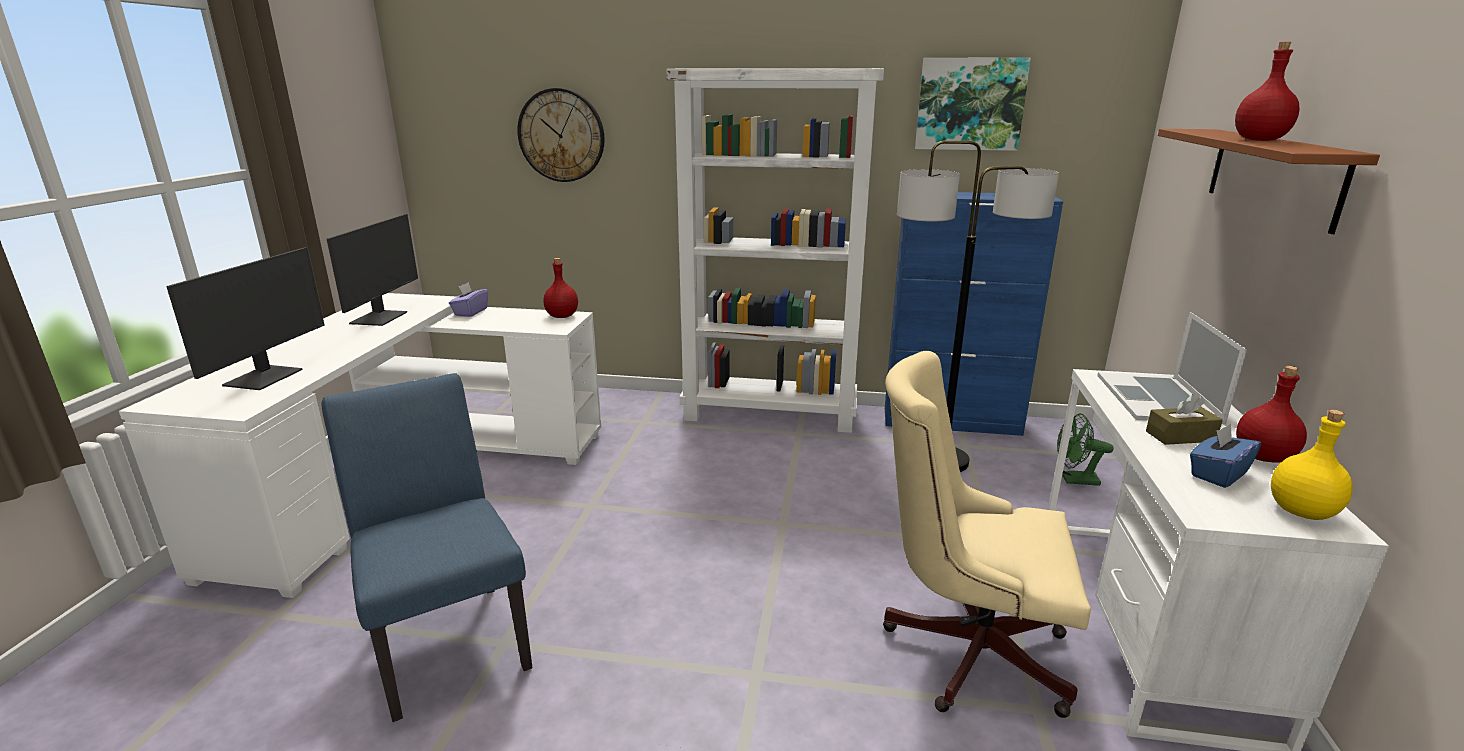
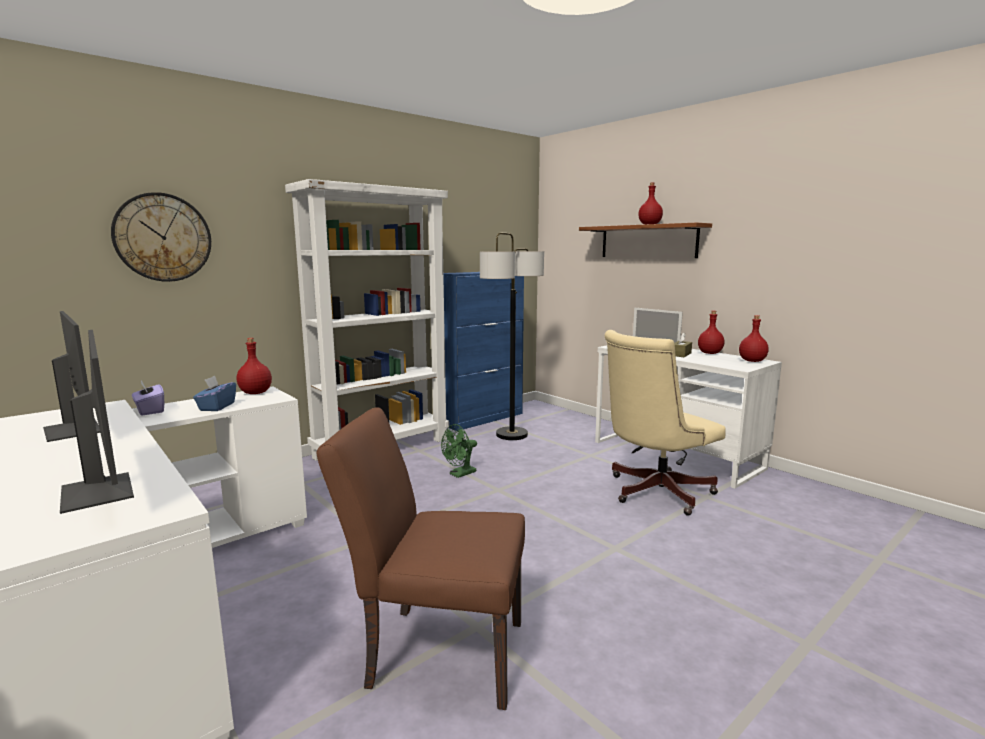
camera: 50 degrees left, 10 degrees down
(448, 637) = (434, 652): blue chair -> brown chair
(970, 104) = (463, 219): picture -> none
(1074, 480) = (571, 422): green fan -> green fan (459, 474)
(1217, 474) = (715, 359): blue tissue box -> blue tissue box (216, 407)
(1302, 511) = (752, 361): yellow bottle -> red bottle

